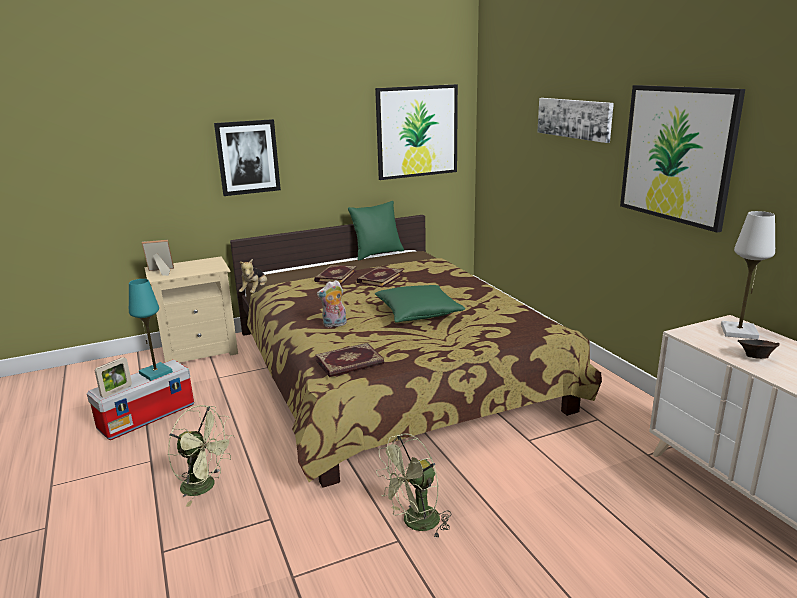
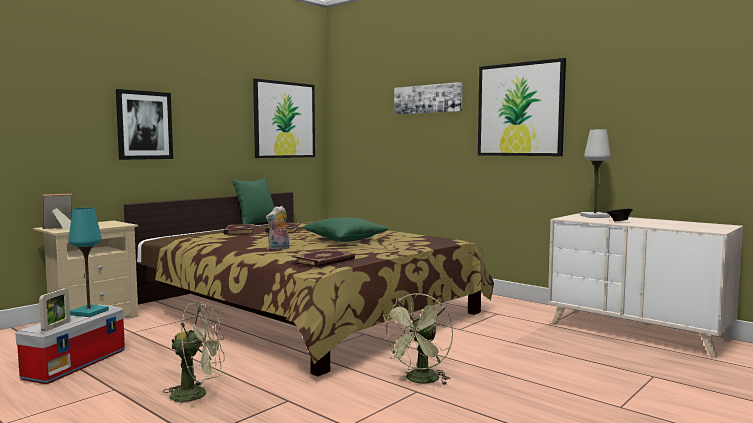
camera: 25 degrees left, 15 degrees down
(255, 292) = (166, 244): plush toy -> none

